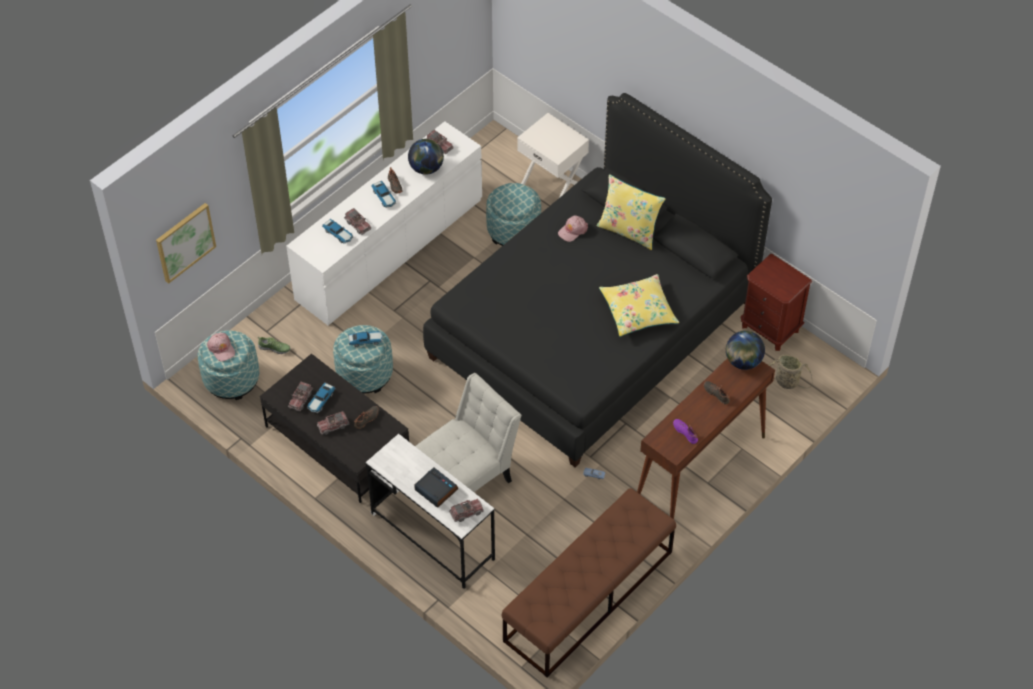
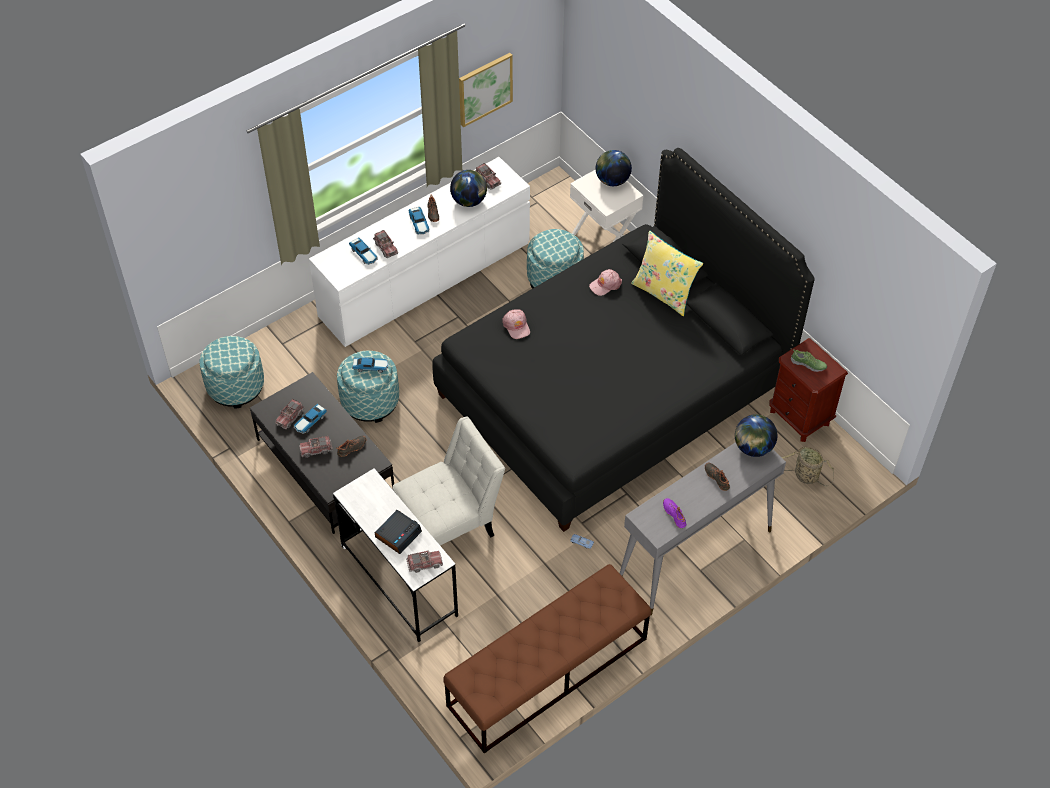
camera: 10 degrees right, 0 degrees up
(185, 242) = (192, 237): picture -> picture (485, 89)
(221, 348) = (224, 353): pink cap -> pink cap (516, 326)
(274, 348) = (286, 362): shoe -> shoe (808, 364)
(435, 490) = (398, 534): alarm clock -> alarm clock turned 75 degrees clockwise
(556, 129) = (612, 180): none -> globe
(638, 311) = (655, 378): yellow pillow -> none
(699, 470) = (694, 555): brown console table -> grey console table

